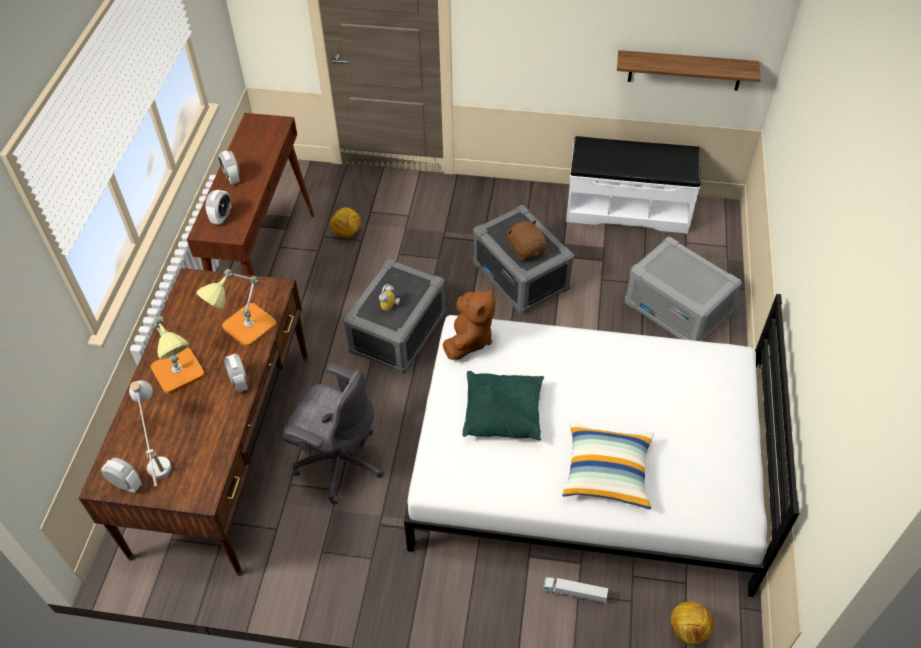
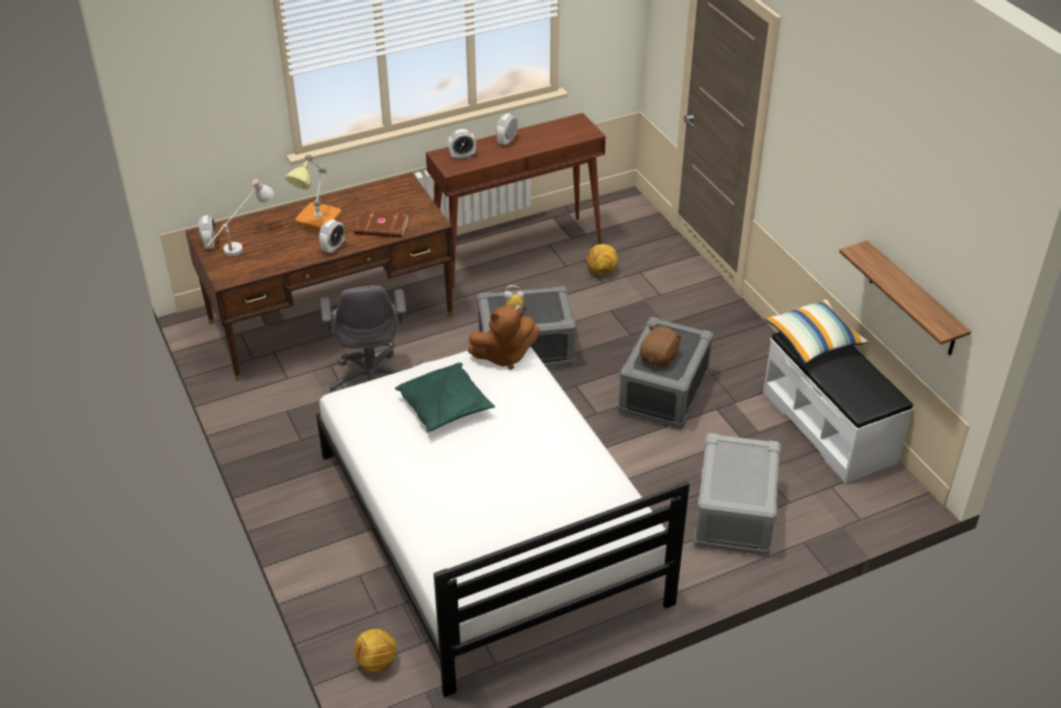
camera: 55 degrees right, 10 degrees down
(244, 330) = (381, 227): table lamp -> brown book
(574, 593) = (357, 572): toy truck -> none
(607, 472) = (437, 492): pillow -> pillow (813, 341)

